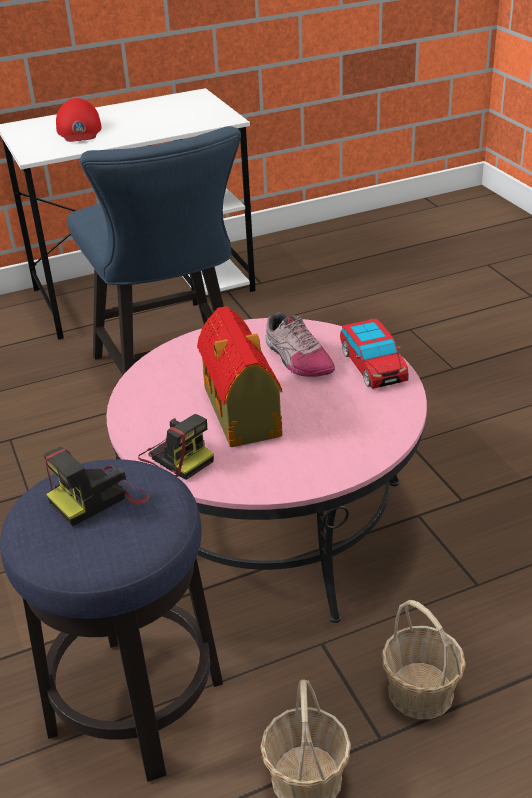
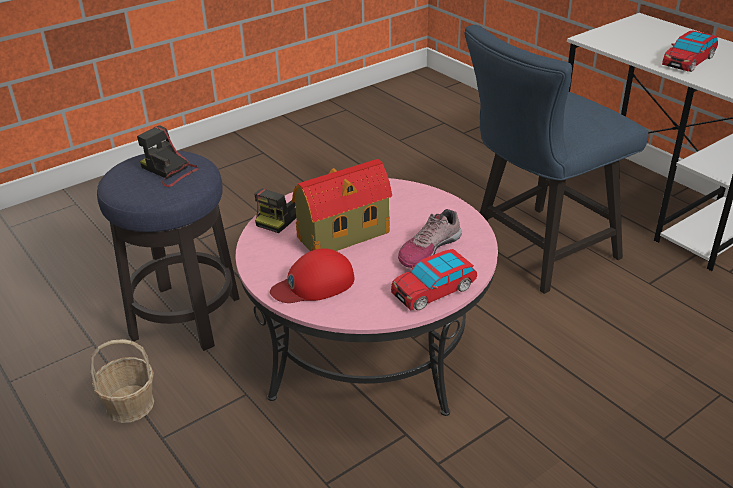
camera: 75 degrees right, 0 degrees up
(79, 130) = (656, 42): red cap -> red cap (314, 284)
(136, 127) = (688, 61): none -> toy car
(420, 692) = (204, 456): basket -> none

